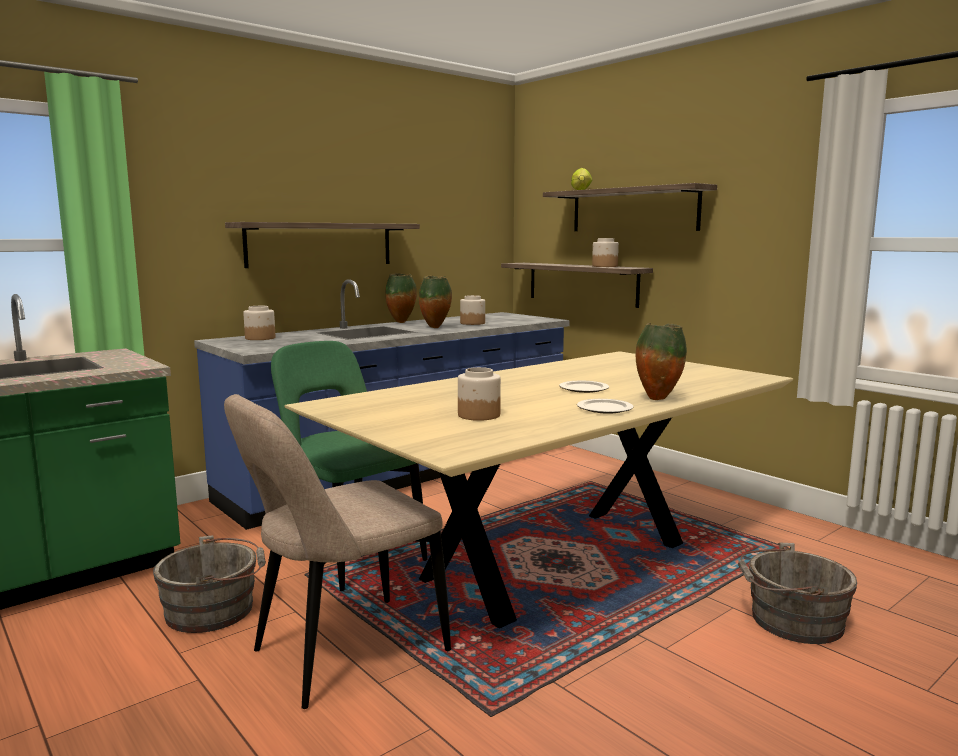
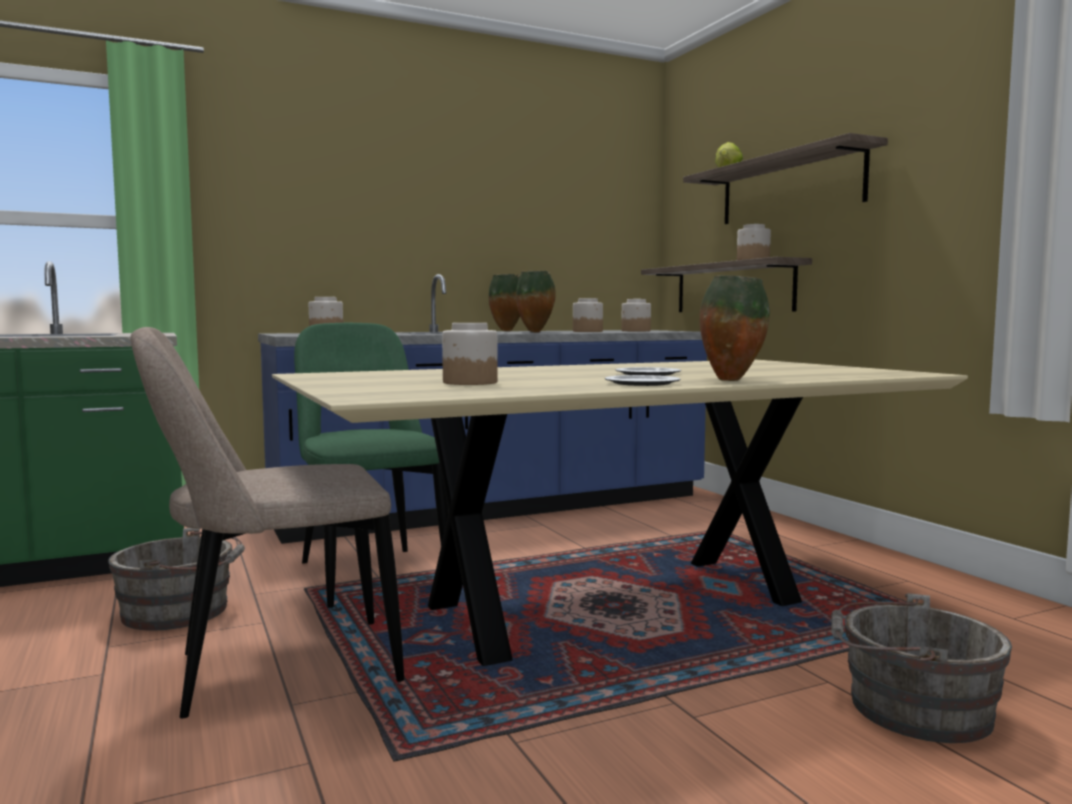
camera: 15 degrees right, 5 degrees down
(320, 244) = (412, 237): shelf -> none
(506, 319) = (635, 331): none -> jar

